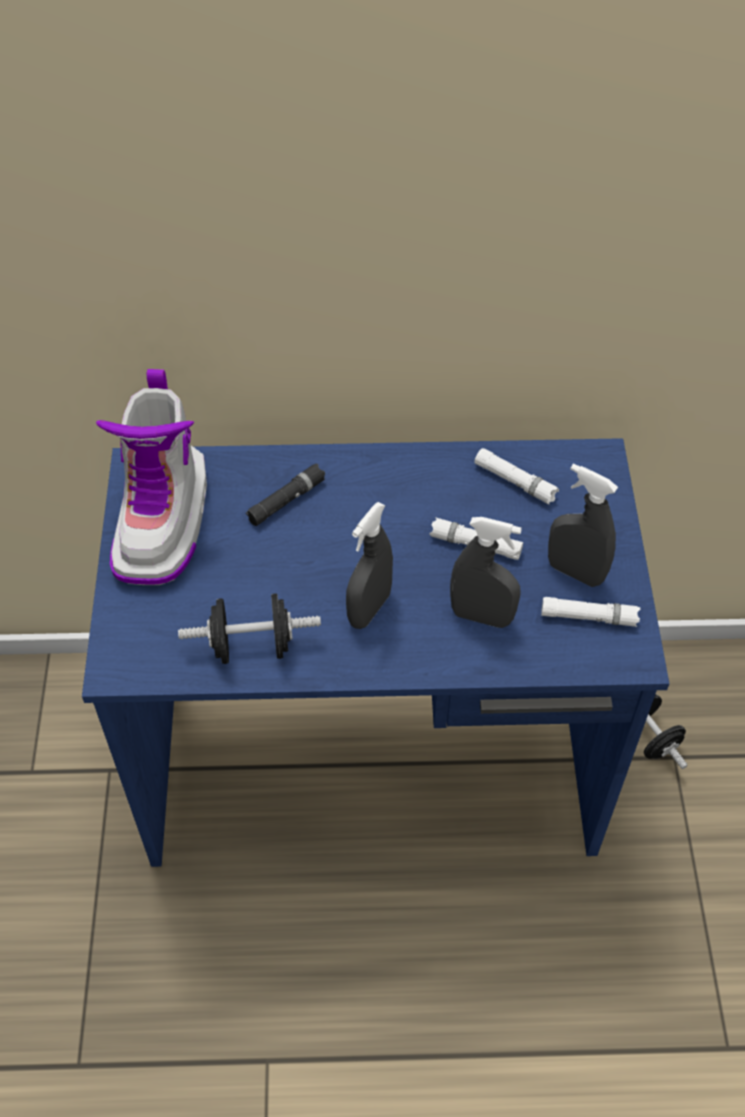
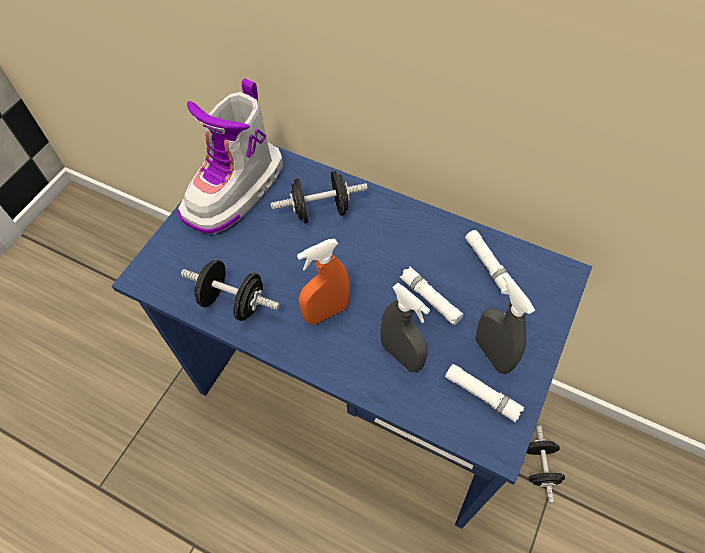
camera: 30 degrees right, 5 degrees up
(286, 500) = (321, 210): black flashlight -> black dumbbell
(369, 609) = (326, 312): grey spray bottle -> orange spray bottle

